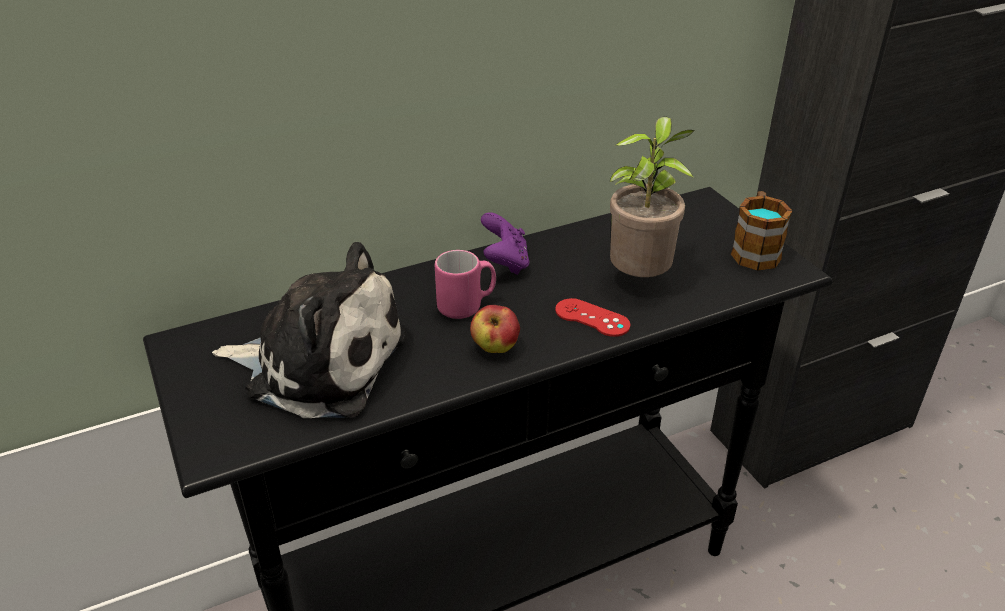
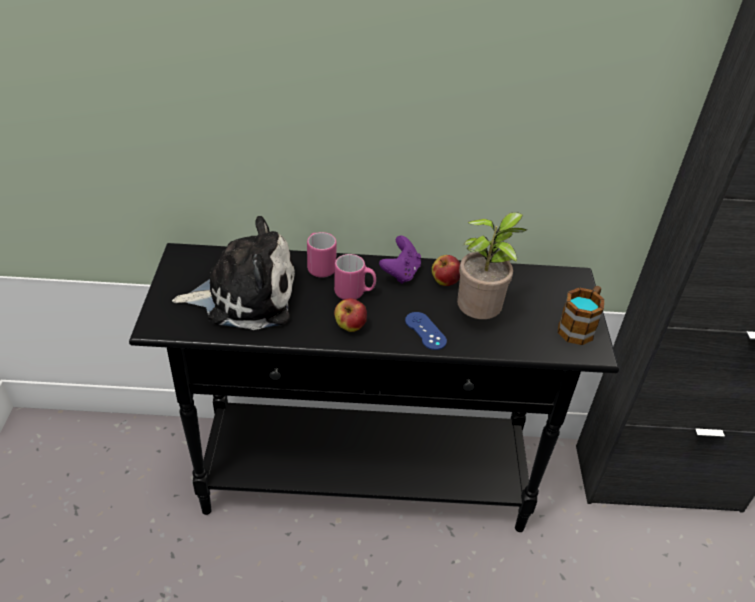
camera: 25 degrees right, 5 degrees up
(319, 363) = (245, 296): plush toy -> plush toy turned 45 degrees counterclockwise
(393, 291) = (319, 266): none -> pink mug
(566, 254) = (445, 282): none -> apple
(592, 318) = (425, 331): red game controller -> blue game controller

